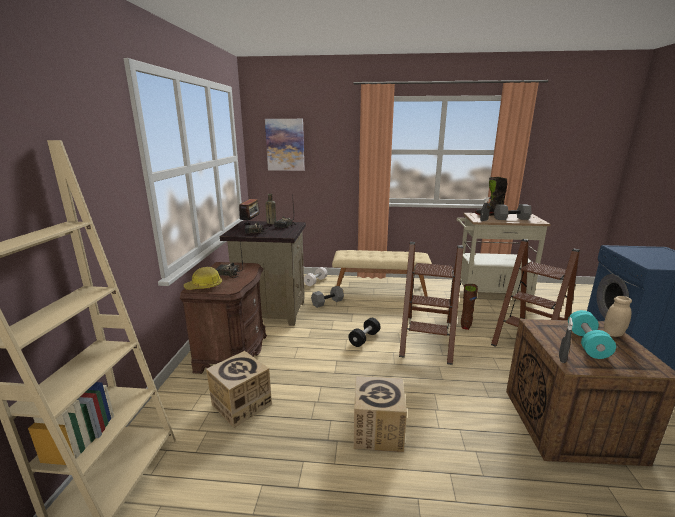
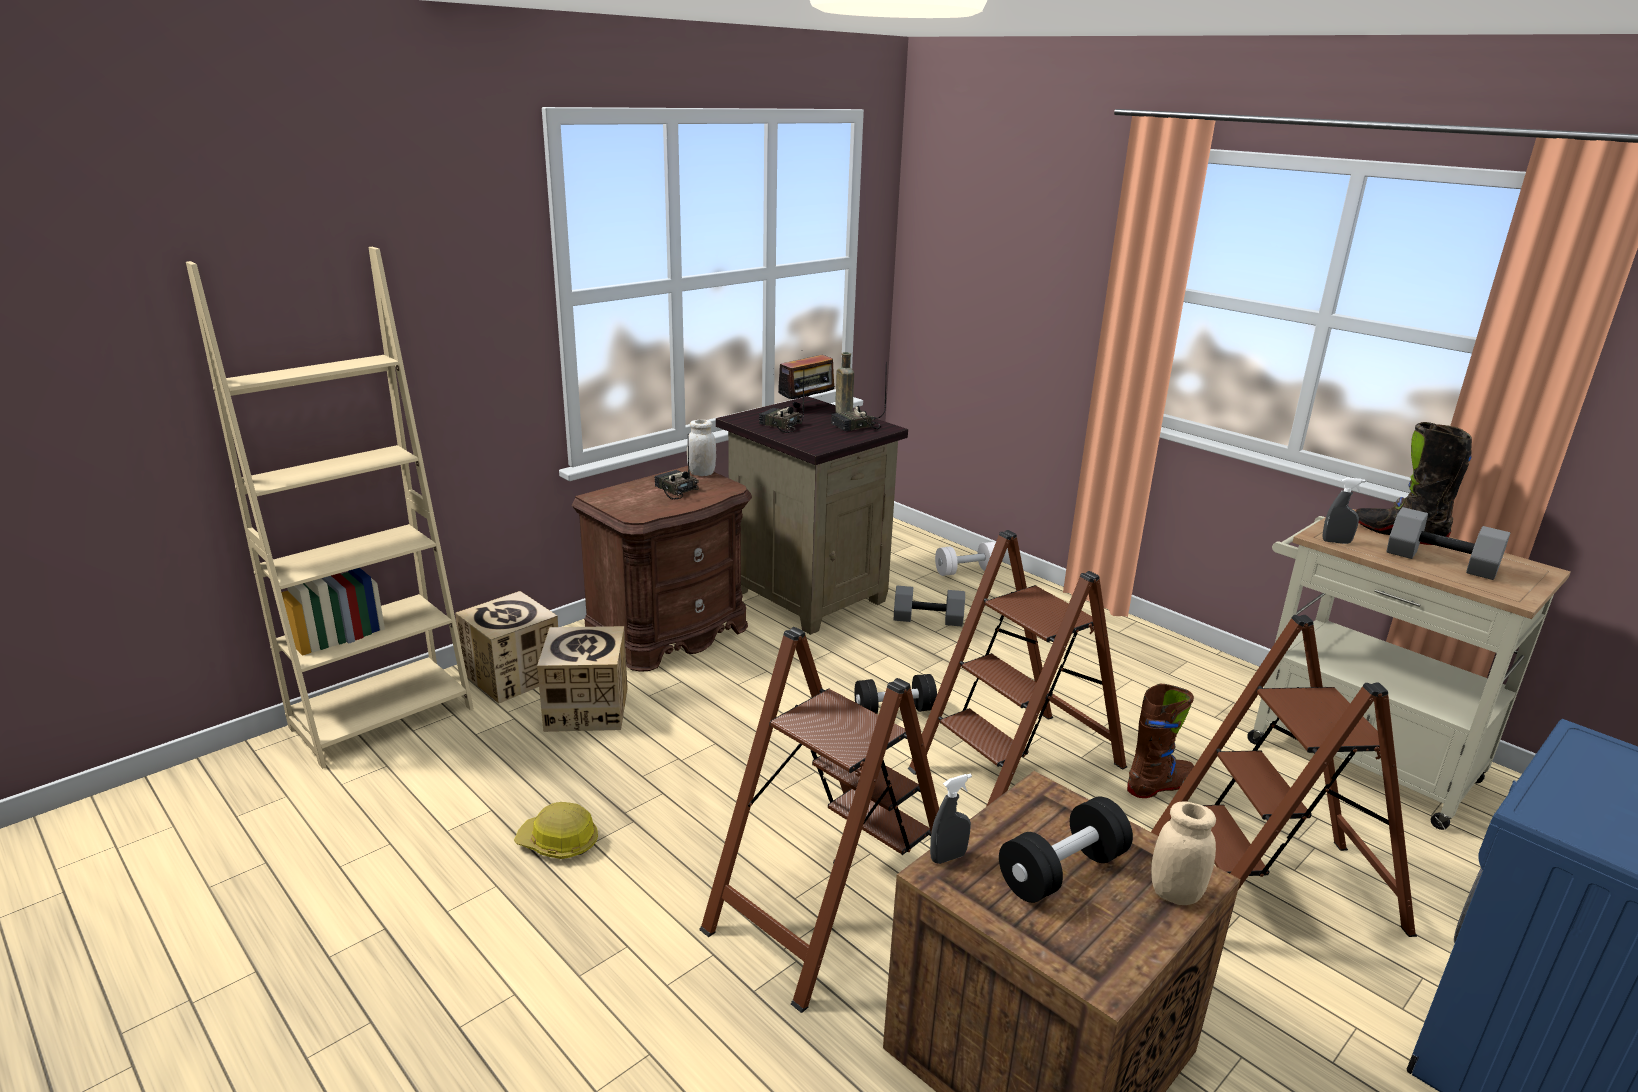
camera: 40 degrees right, 5 degrees up
(204, 286) = (613, 499): hard hat -> hard hat (558, 843)
(227, 264) = (701, 473): none -> white jar
(285, 145) = (968, 243): picture -> none
(377, 431) = (701, 844): cardboard box -> cardboard box (513, 676)
(380, 288) = (1082, 635): beige bench -> none
(453, 422) = (830, 906): none -> brown step ladder
(587, 344) = (1062, 871): turquoise dumbbell -> black dumbbell

